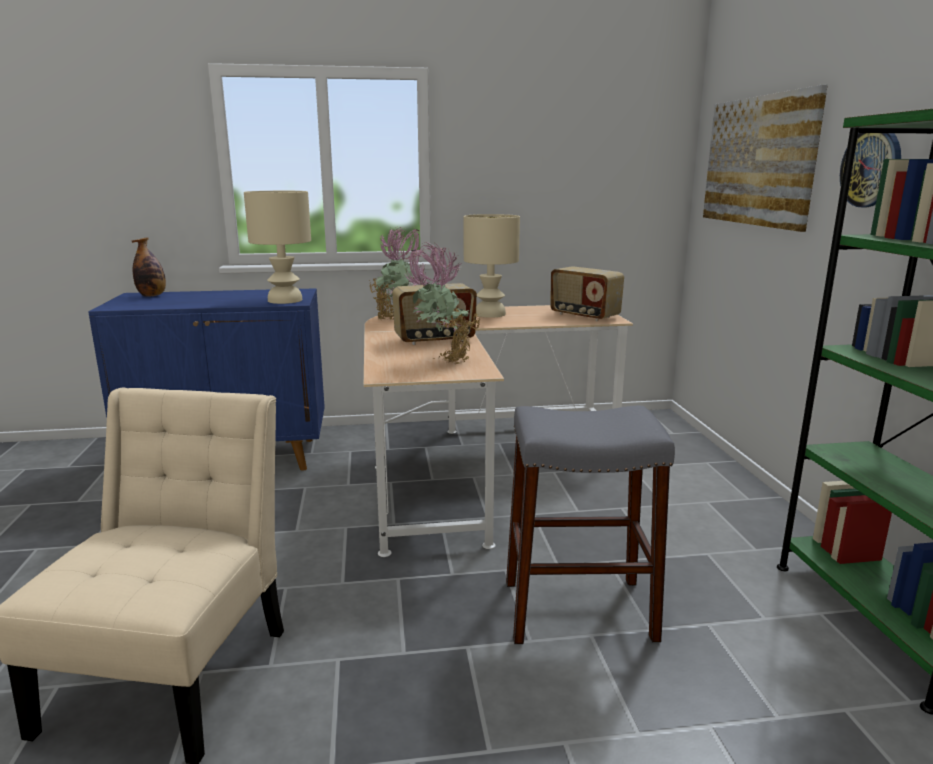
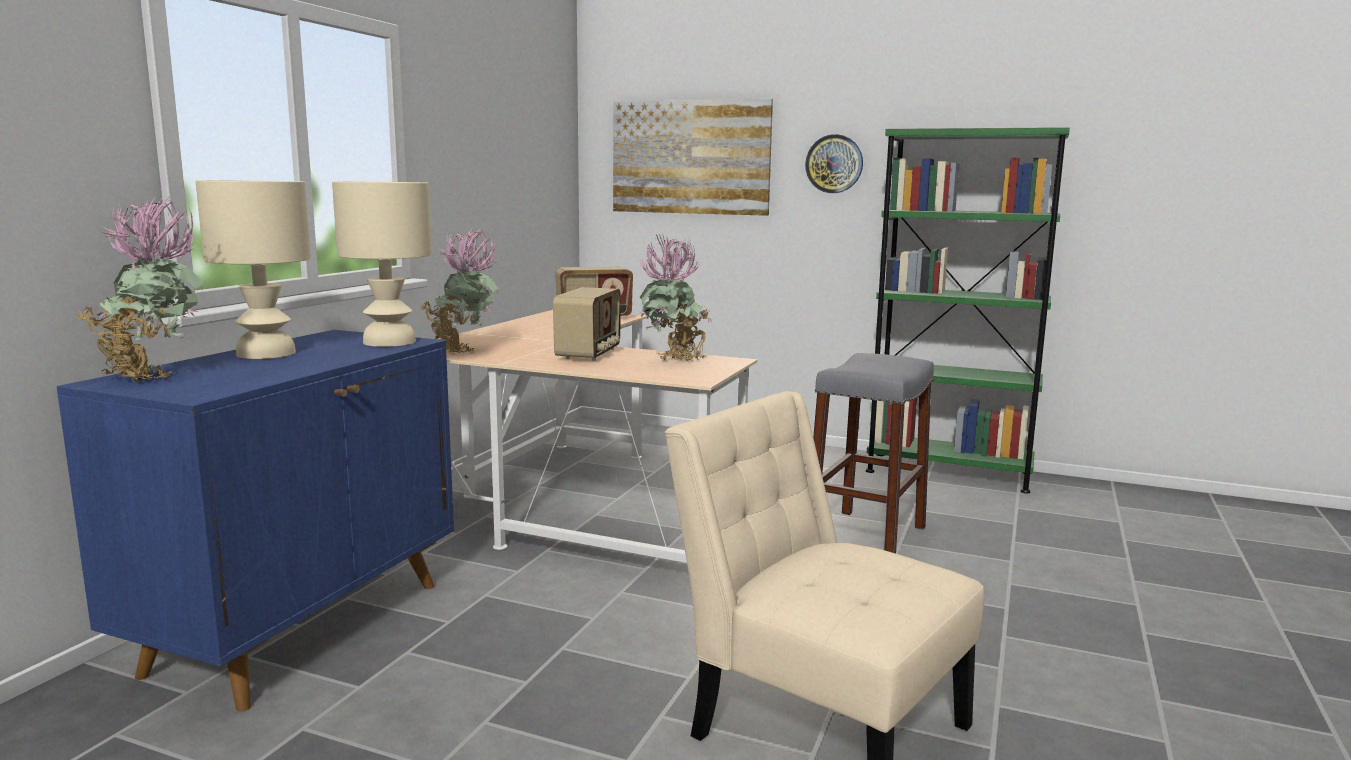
camera: 60 degrees left, 5 degrees down
(152, 295) = (154, 376): bottle -> potted plant
(490, 314) = (520, 330): beige table lamp -> beige table lamp (266, 353)

